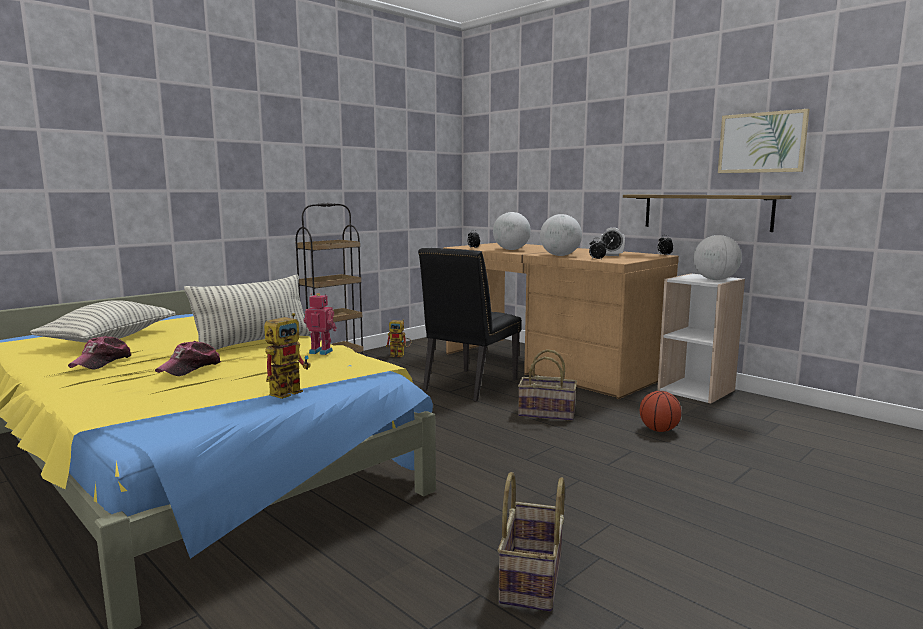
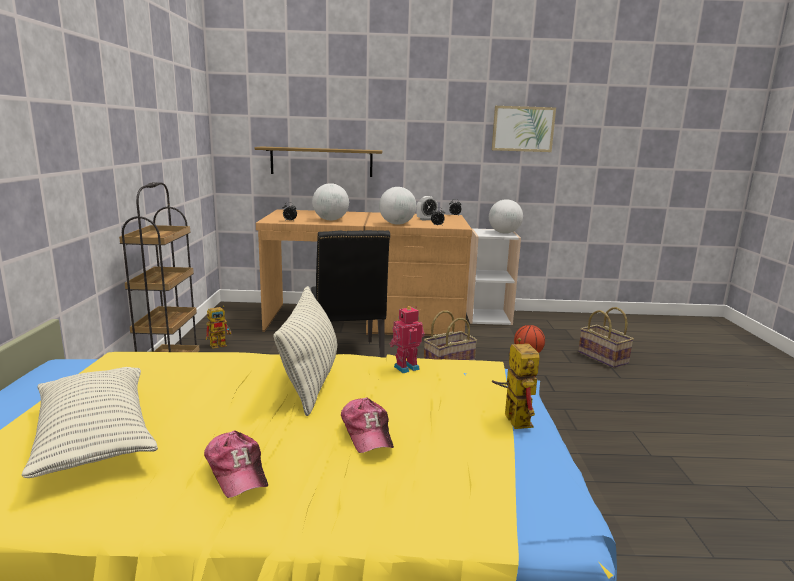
camera: 45 degrees left, 5 degrees up
(533, 579) = (679, 489): basket -> basket (603, 357)
(706, 212) = (481, 180): shelf -> shelf (321, 161)

